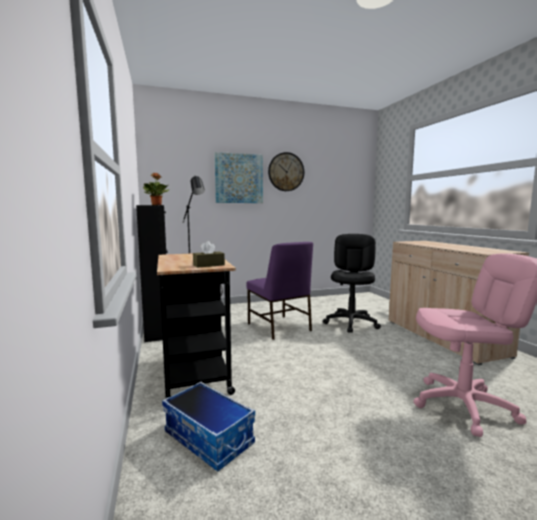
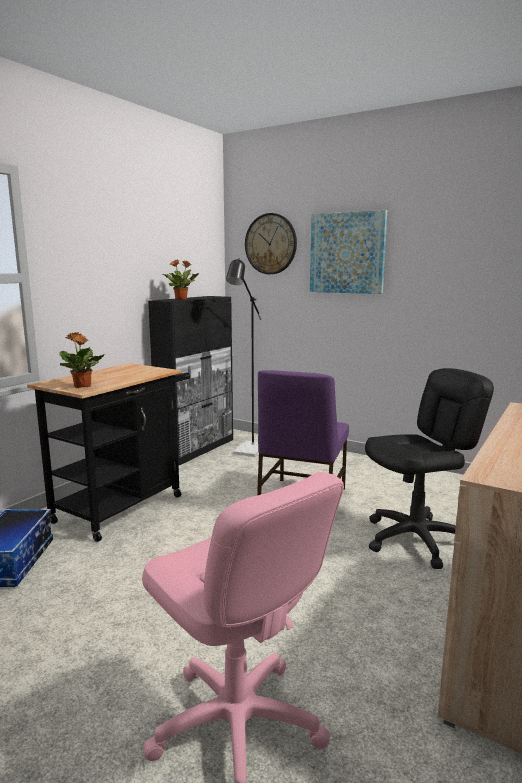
camera: 50 degrees right, 5 degrees up
(208, 265) = (82, 386): brown tissue box -> potted plant
(286, 172) = (431, 237): wall clock -> wall clock (270, 244)

